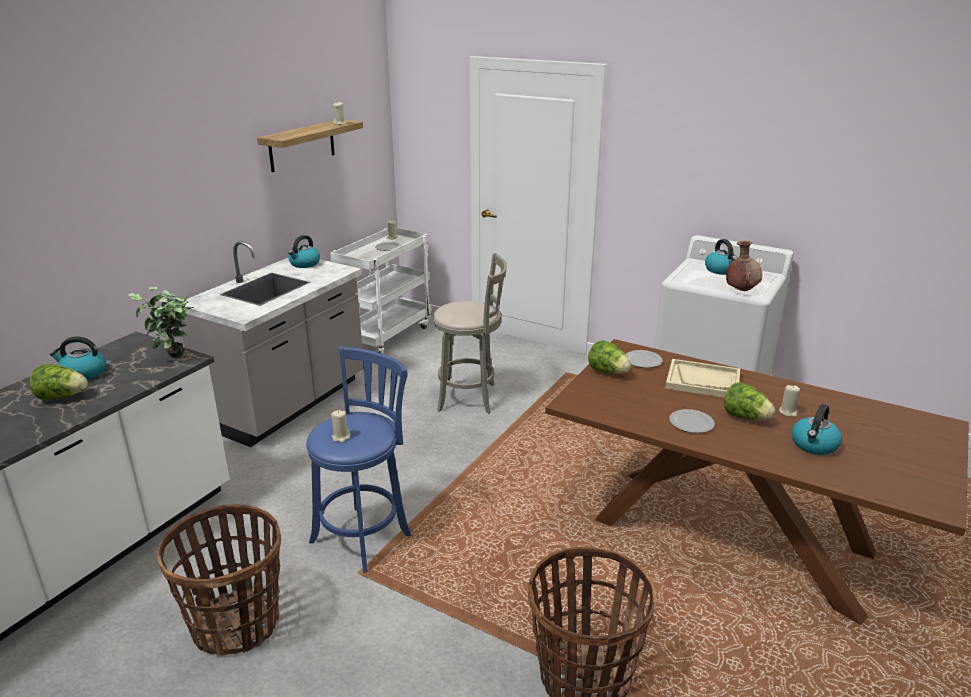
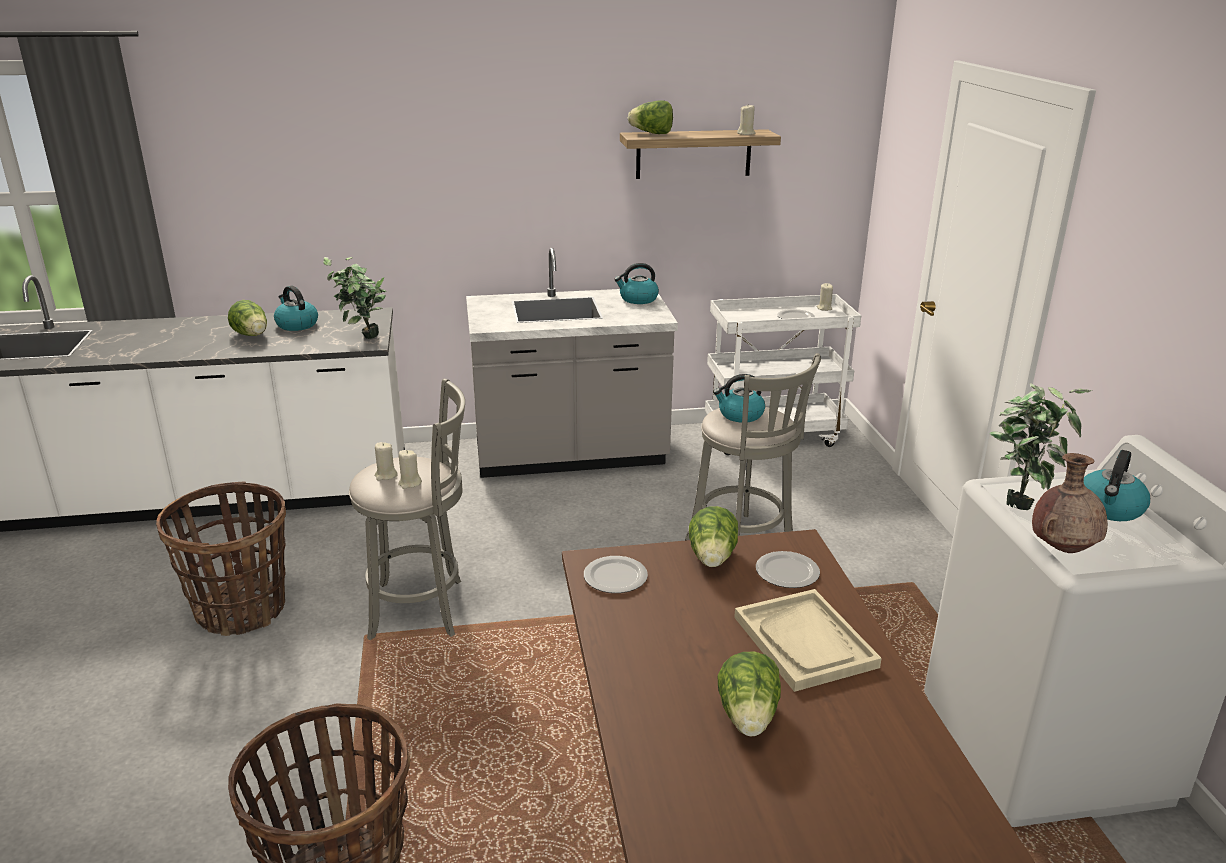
camera: 50 degrees right, 0 degrees up
(282, 134) = (652, 133): none -> lettuce
(364, 536) = (423, 609): blue stool -> grey stool
(691, 423) = (664, 673): plate -> plate (614, 577)
(695, 280) = (1020, 501): none -> potted plant
(788, 412) = (826, 757): beige candle -> beige candle (409, 483)
(814, 445) = (752, 818): kettle -> kettle (740, 415)

